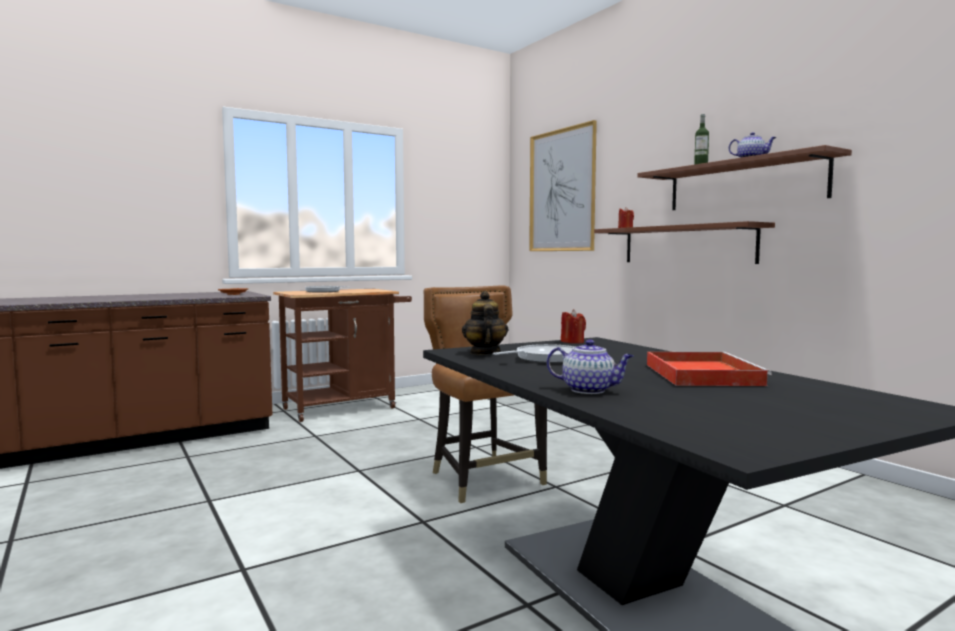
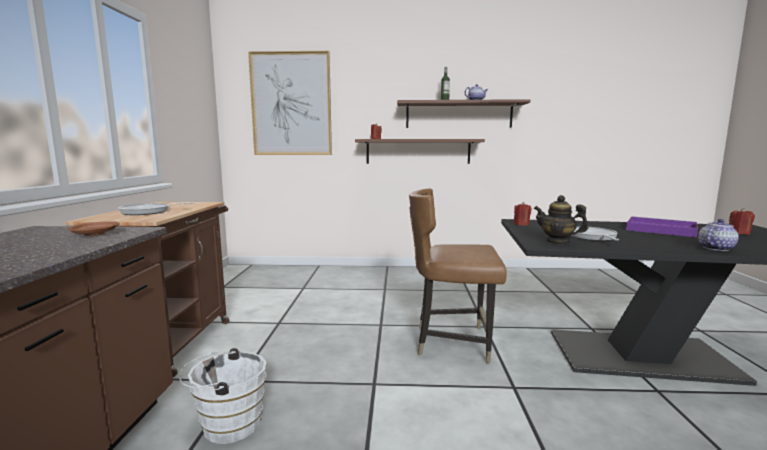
camera: 55 degrees left, 5 degrees up
(261, 449) = (227, 424): none -> white bucket
(700, 374) = (659, 229): red tray -> purple tray
(807, 402) = (739, 233): none -> red candle

